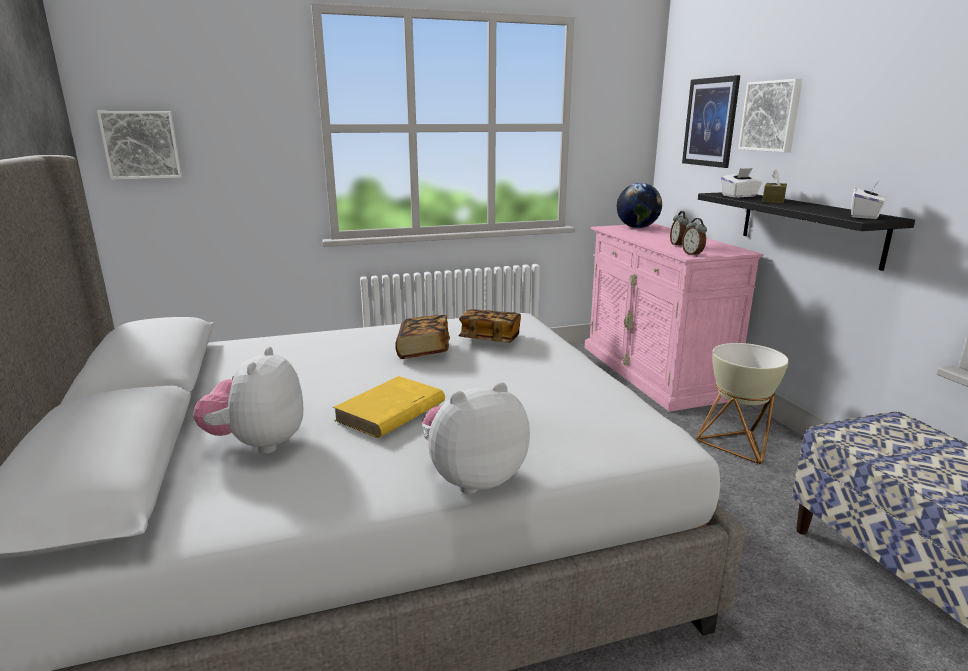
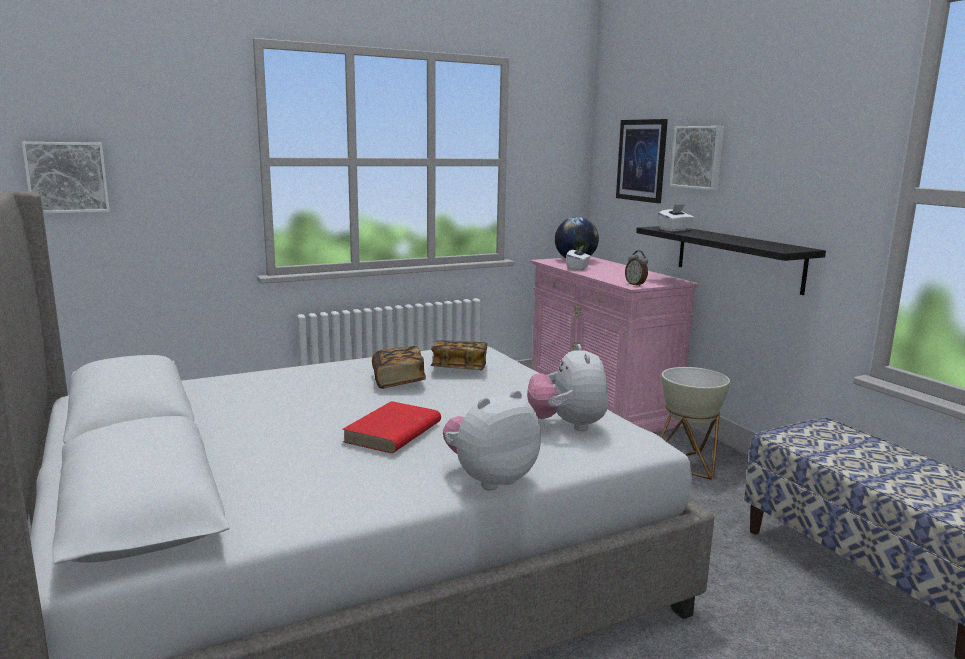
camera: 10 degrees left, 5 degrees down
(258, 444) = (278, 465): plush toy -> plush toy (567, 426)
(390, 412) = (392, 432): yellow book -> red book
(677, 245) = (619, 276): alarm clock -> none
(773, 200) = (705, 234): brown tissue box -> none
(865, 216) = (785, 248): white tissue box -> white tissue box (578, 268)

